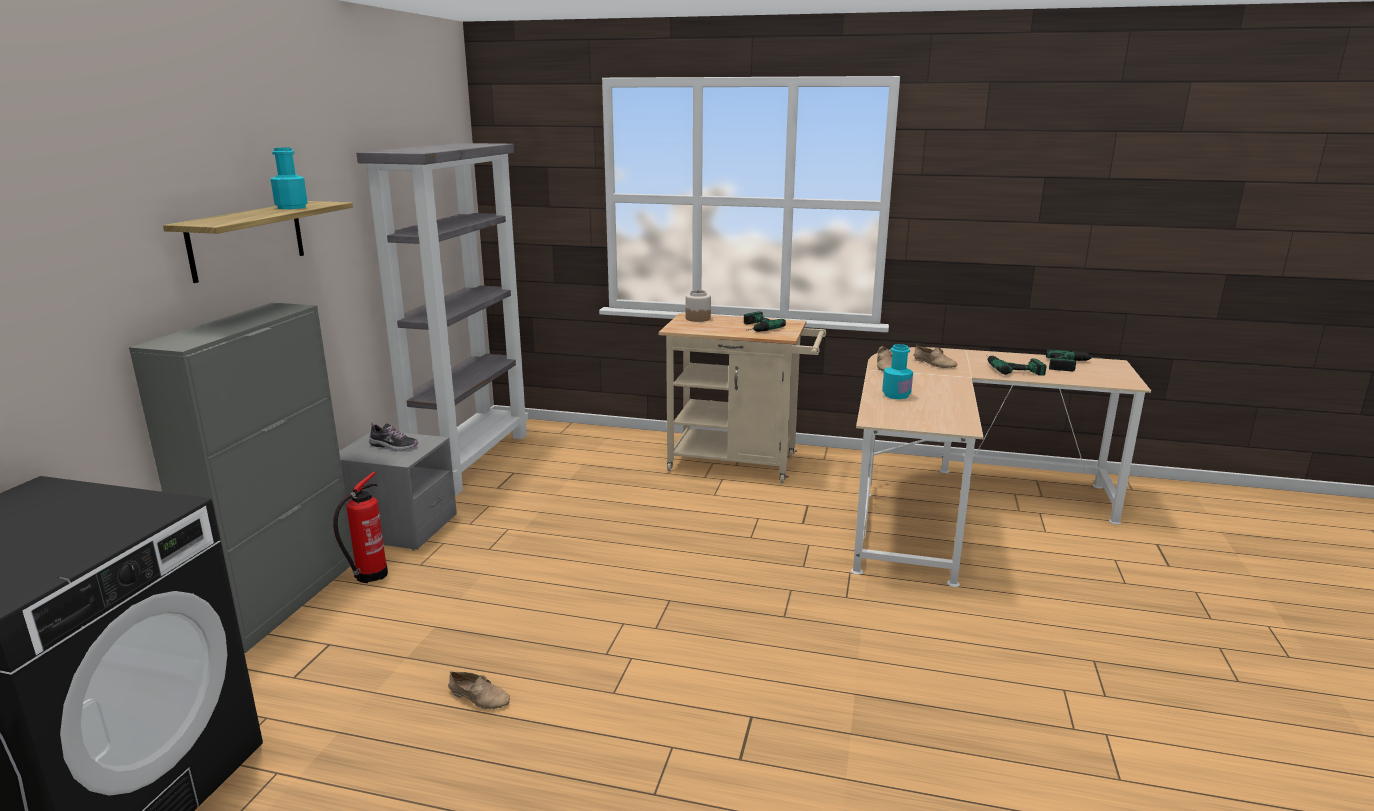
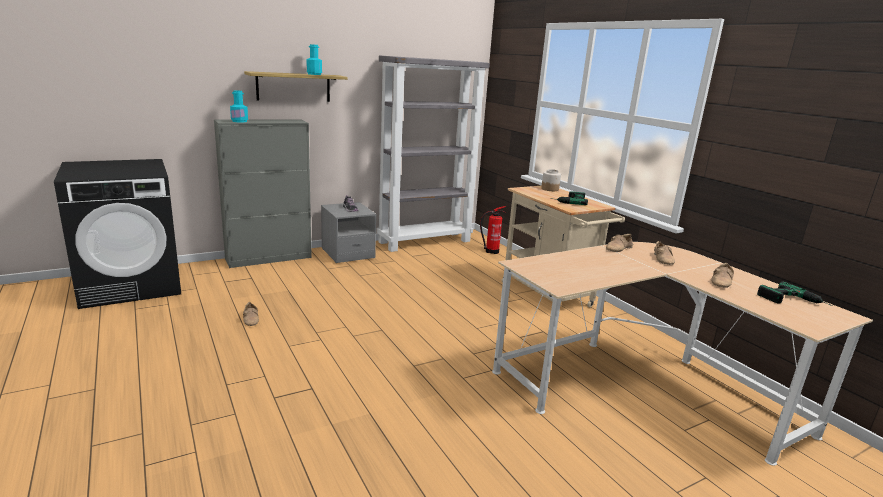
camera: 45 degrees right, 0 degrees up
(369, 576) = (305, 264): fire extinguisher -> fire extinguisher (490, 251)
(896, 395) = (574, 260): turquoise bottle -> turquoise bottle (239, 121)
(1011, 367) = (723, 282): power drill -> beige shoe

